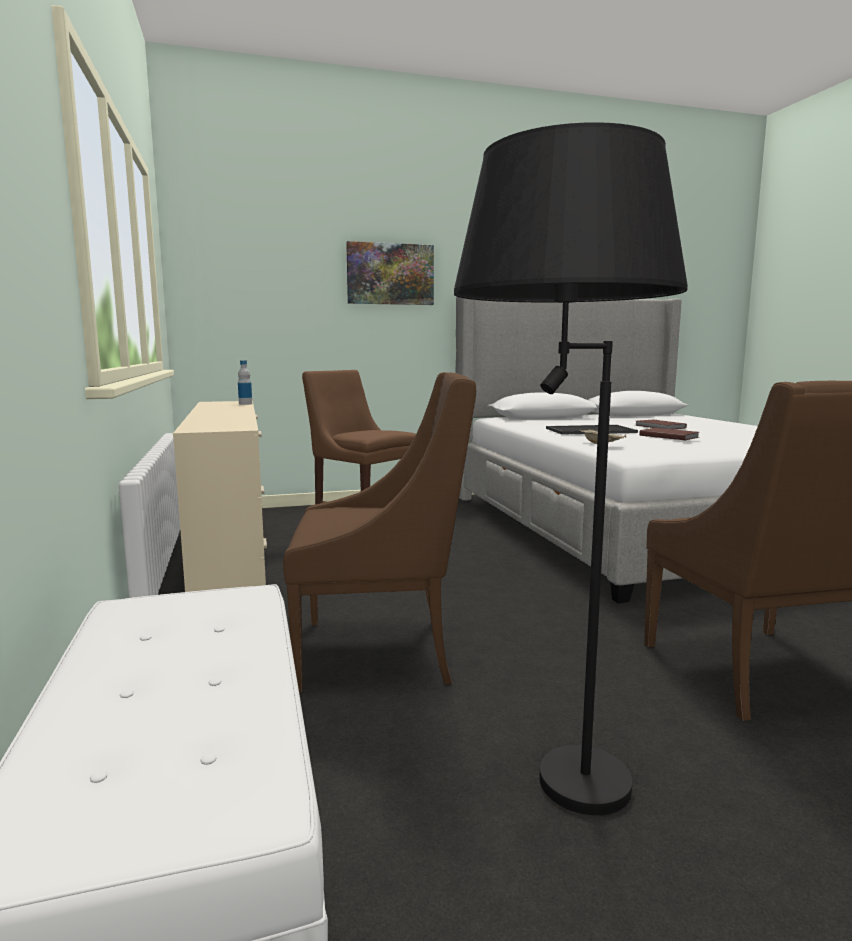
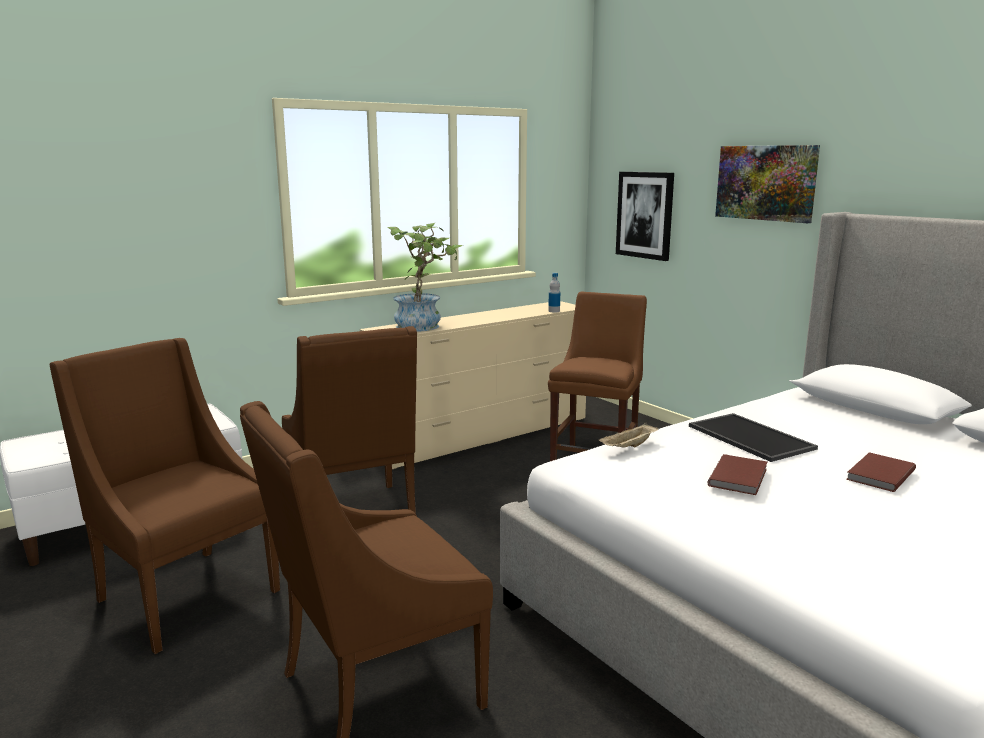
camera: 70 degrees right, 5 degrees up
(218, 421) = (424, 325): none -> potted plant
(258, 306) = (645, 215): none -> picture
(546, 801) = (183, 594): black floor lamp -> brown armchair

